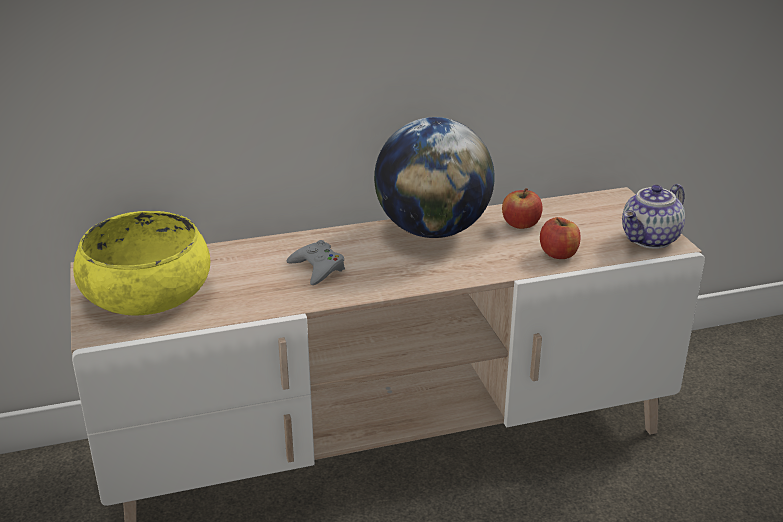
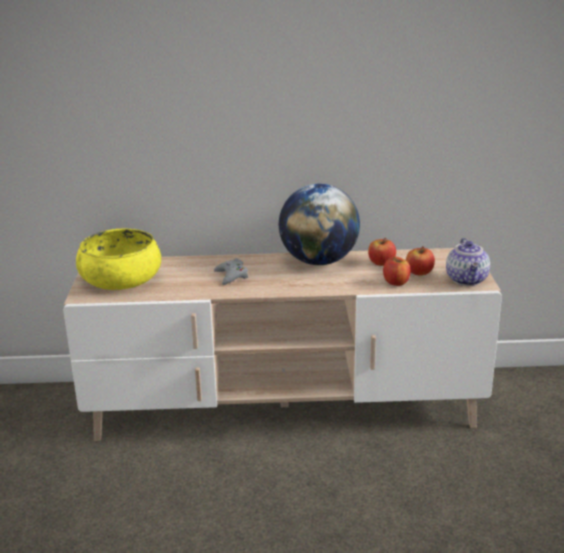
camera: 15 degrees right, 5 degrees down
(580, 234) = (419, 272): none -> apple
(651, 240) = (467, 280): teapot -> teapot turned 60 degrees counterclockwise

